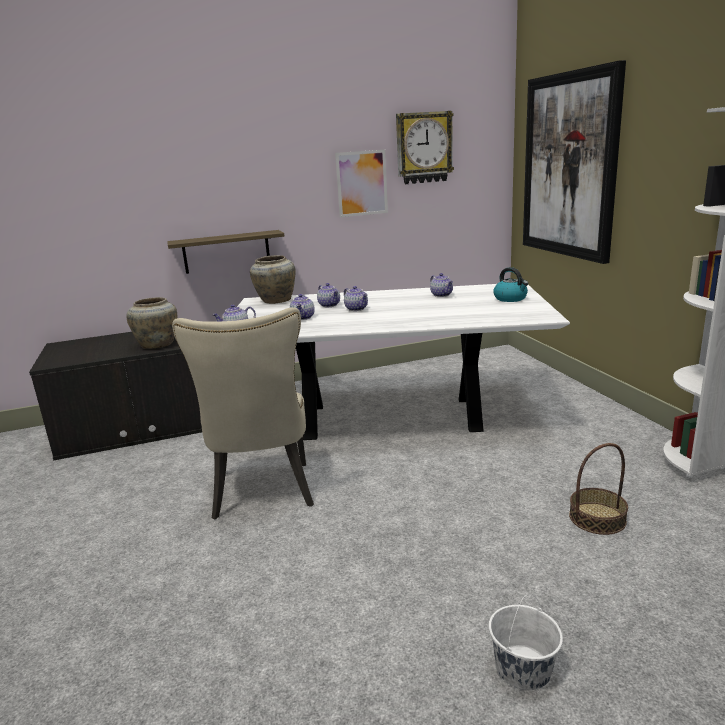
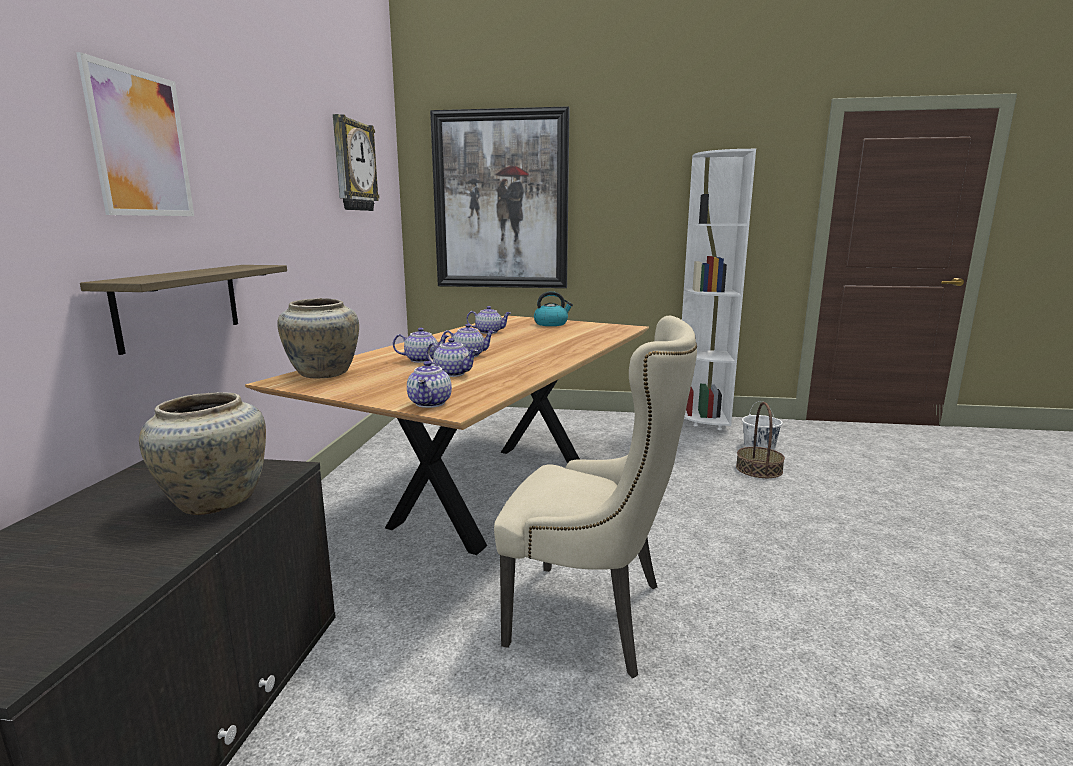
camera: 65 degrees left, 5 degrees down
(362, 183) = (313, 202): picture -> picture (140, 144)
(390, 418) = (493, 492): white dining table -> brown dining table
(523, 668) = (947, 550): white bucket -> white bucket (759, 446)

